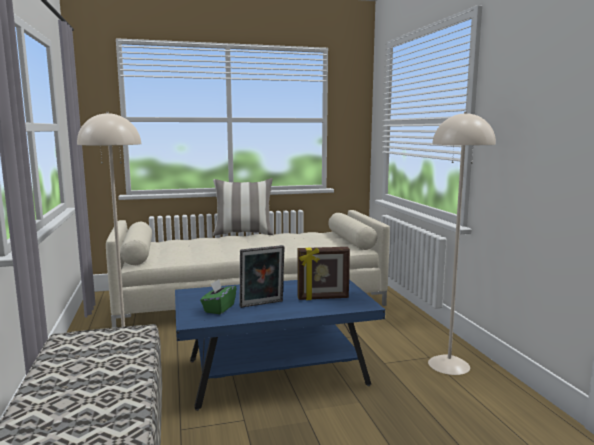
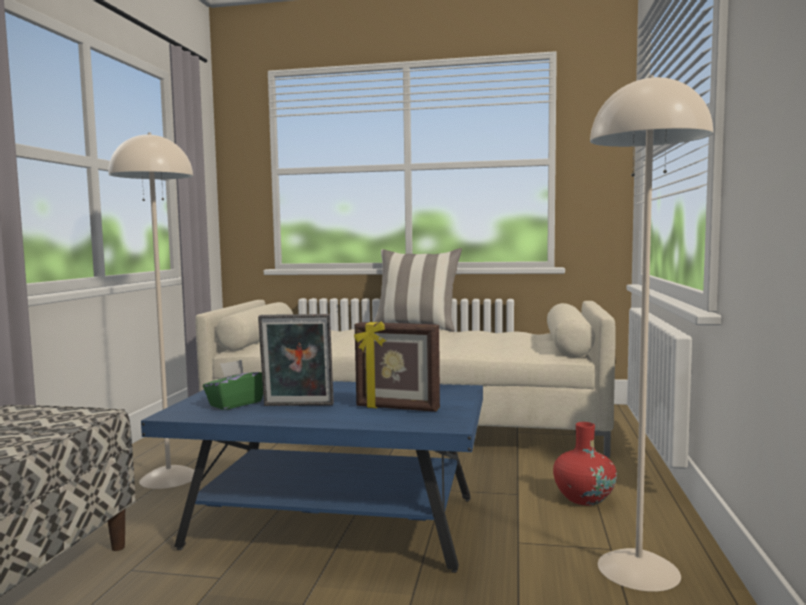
camera: 25 degrees right, 5 degrees down
(394, 332) = (584, 498): none -> red vase

